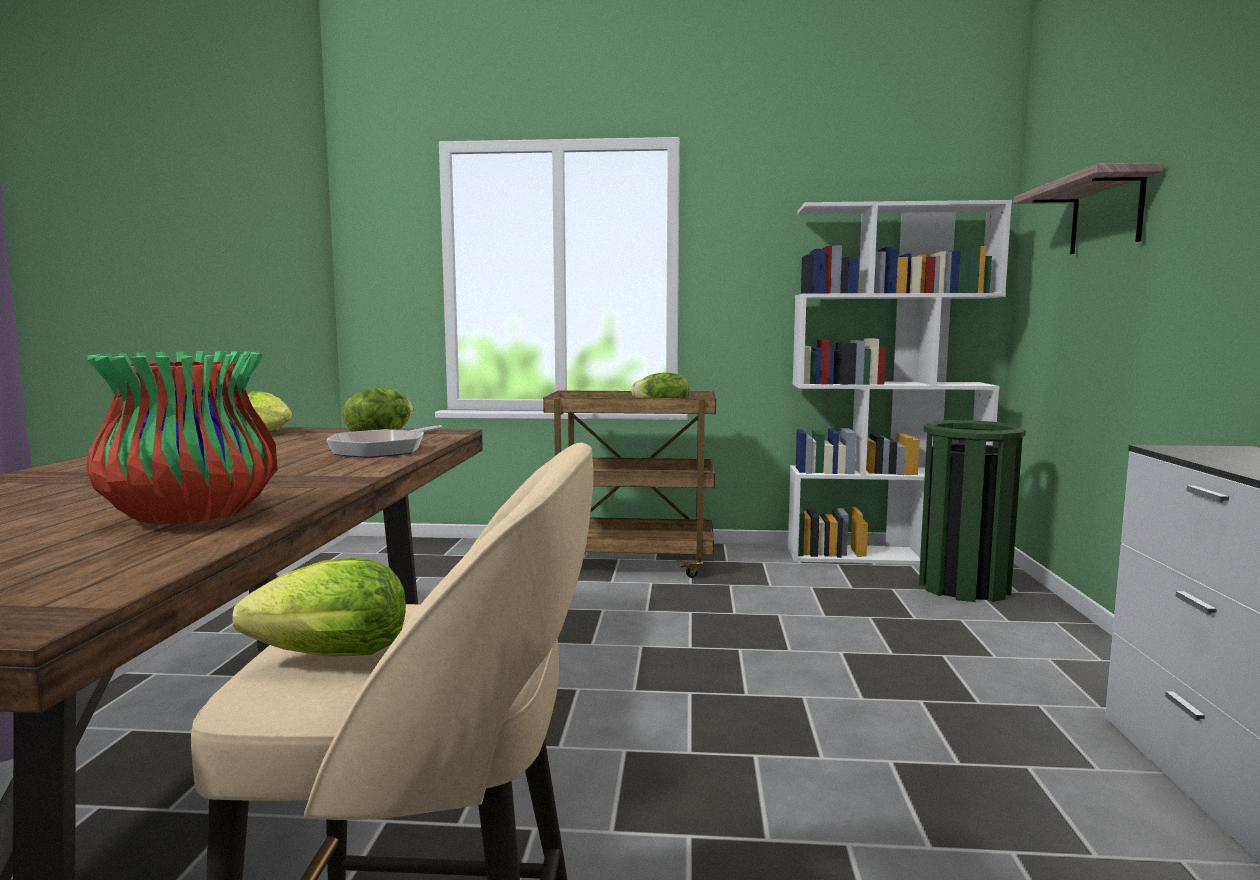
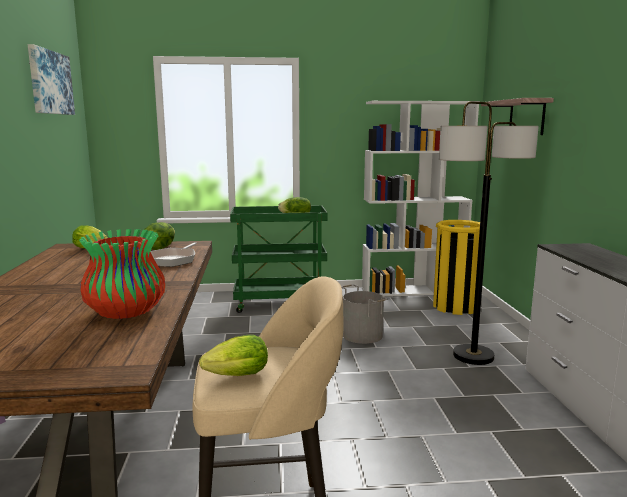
camera: 10 degrees left, 5 degrees up
(255, 171) = (50, 82): none -> picture
(633, 563) = (280, 303): brown cart -> green cart
(768, 626) = (362, 335): none -> grey bucket
(963, 587) = (455, 307): green trash can -> yellow trash can
(990, 681) = (473, 356): none -> floor lamp

